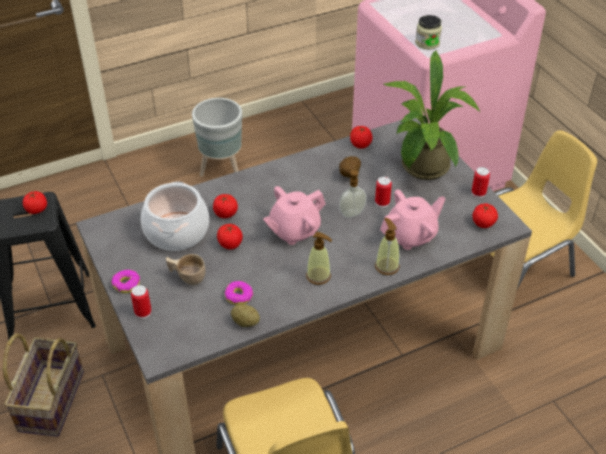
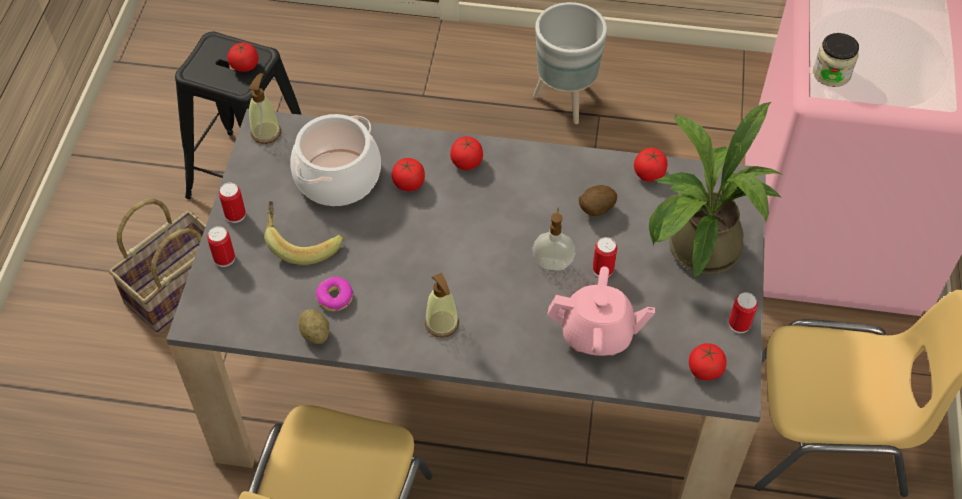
camera: 35 degrees right, 10 degrees up
(126, 284) = (235, 215): donut -> can
(187, 277) = (302, 241): beige cup -> banana
(230, 244) = (381, 226): tomato -> tomato (467, 162)
(294, 231) = (465, 249): pink teapot -> none
(387, 266) = (531, 358): soap dispenser -> soap dispenser (266, 132)

